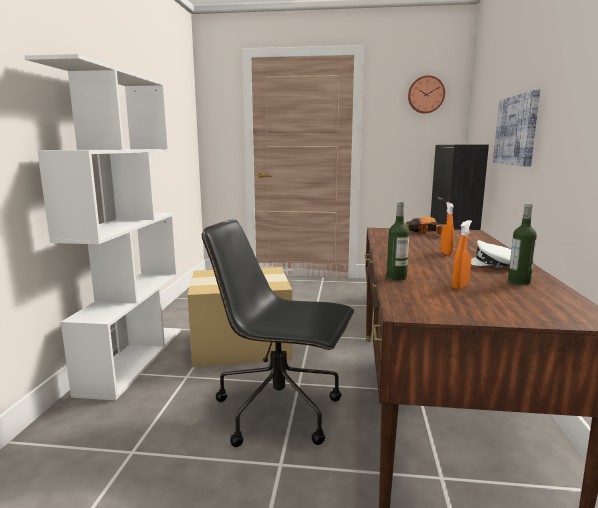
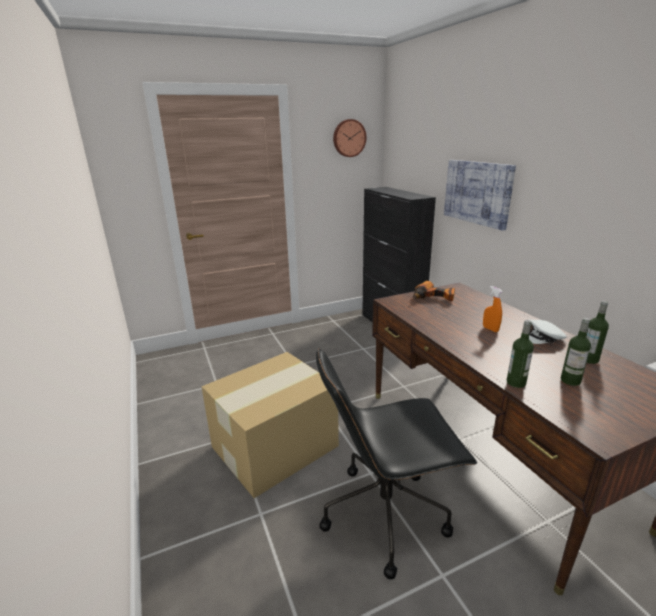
camera: 30 degrees left, 10 degrees up
(133, 358) = (175, 515): white bookcase -> none
(460, 286) = (570, 381): orange spray bottle -> bottle

